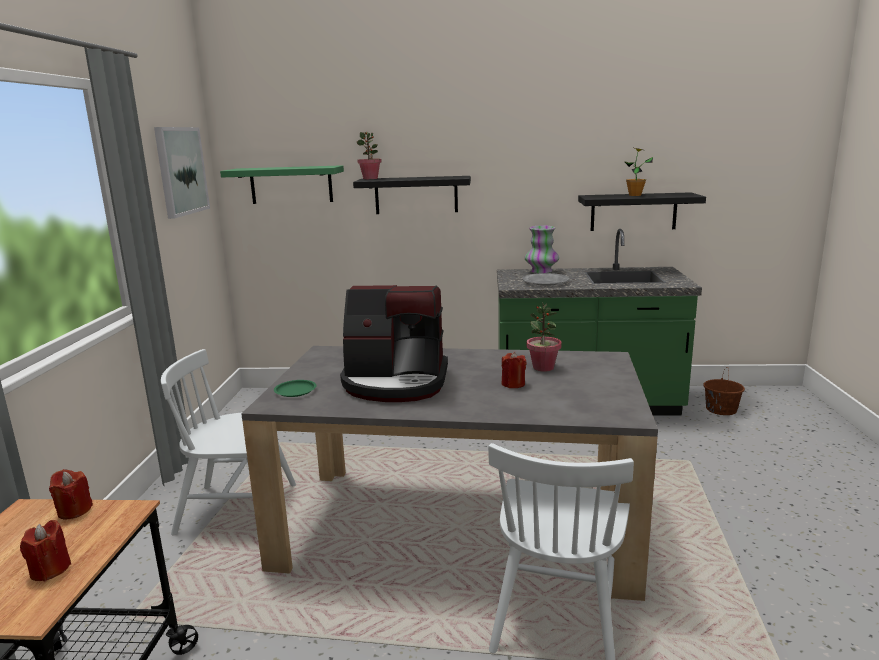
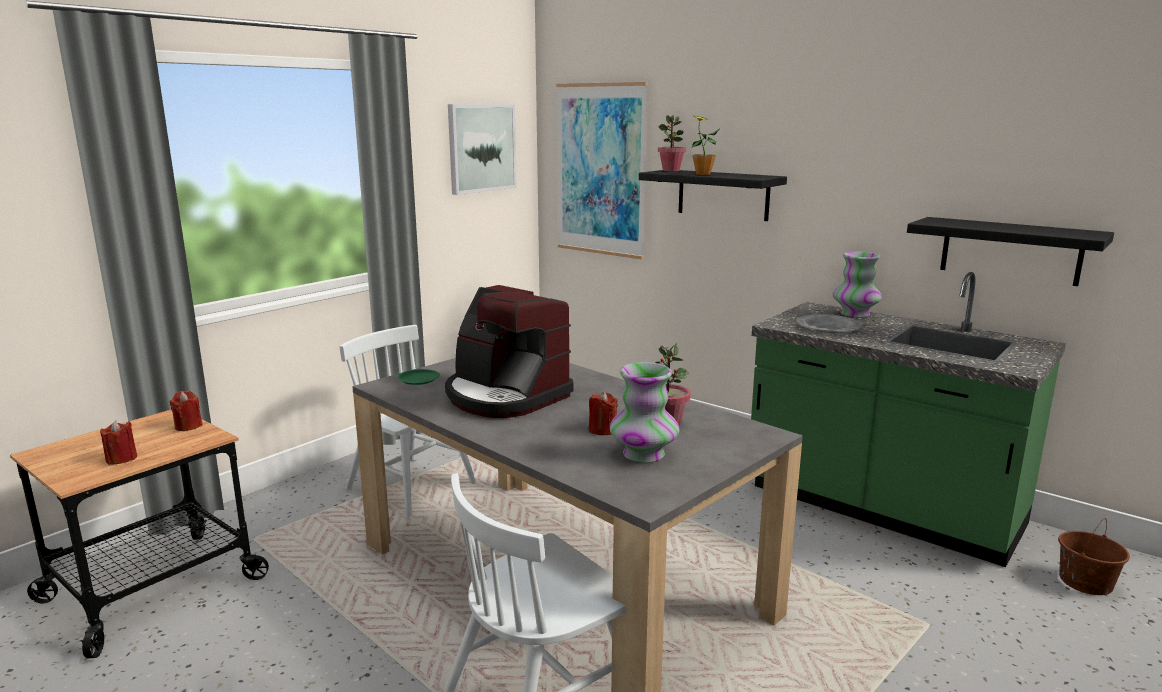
camera: 35 degrees right, 0 degrees up
(291, 185) = (601, 170): green shelf -> picture
(570, 391) = (644, 454): none -> vase
(635, 195) = (1001, 226): potted plant -> potted plant (703, 174)

